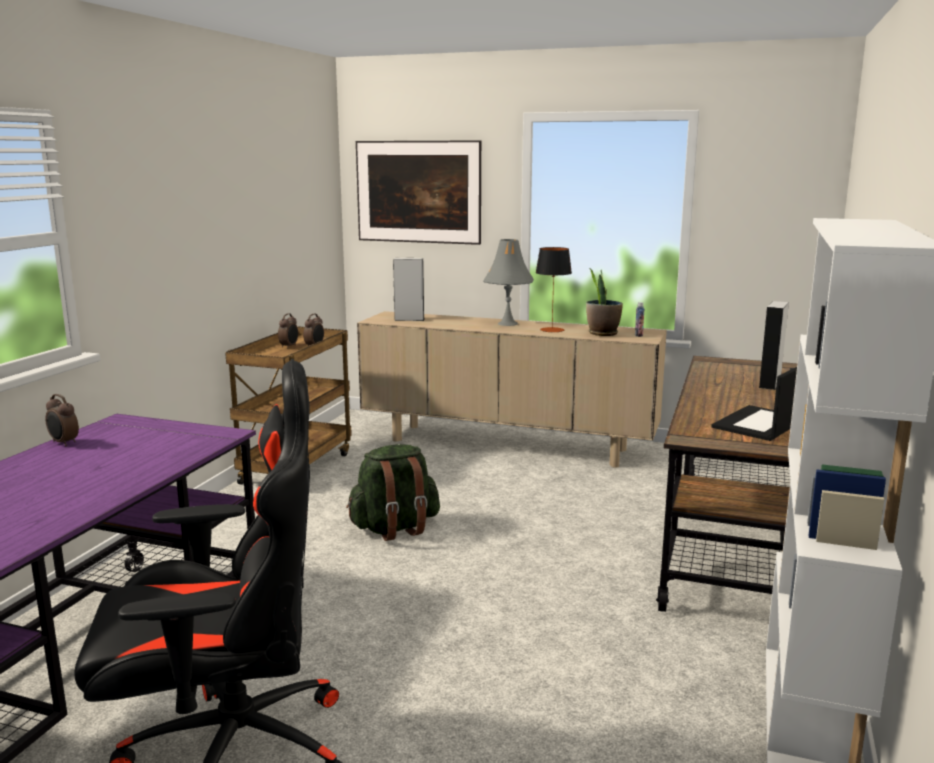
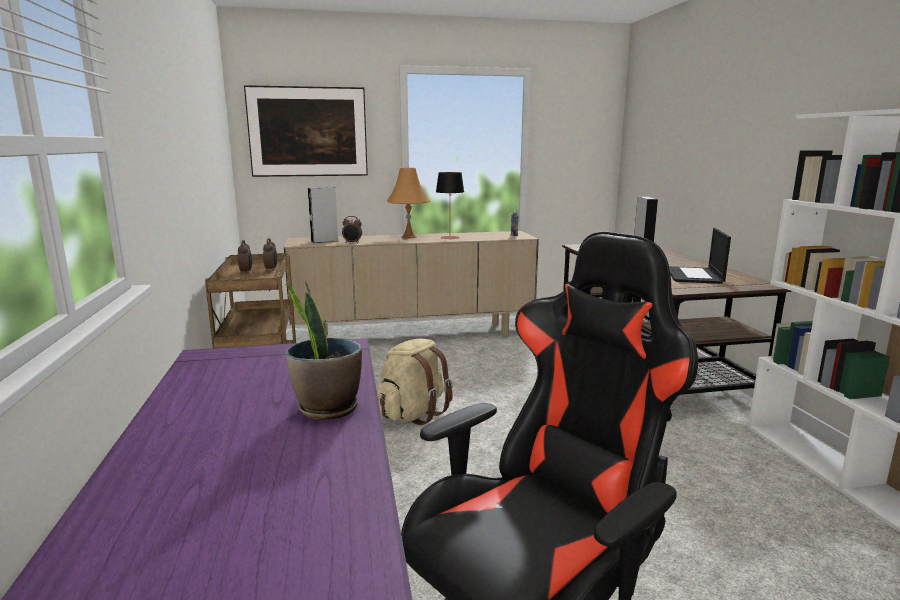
camera: 30 degrees left, 0 degrees up
(63, 443) = (179, 388): alarm clock -> alarm clock (352, 243)
(395, 528) = (413, 414): green backpack -> beige backpack
(507, 323) = (408, 237): grey table lamp -> orange table lamp
(602, 333) = (489, 236): potted plant -> potted plant (327, 408)

